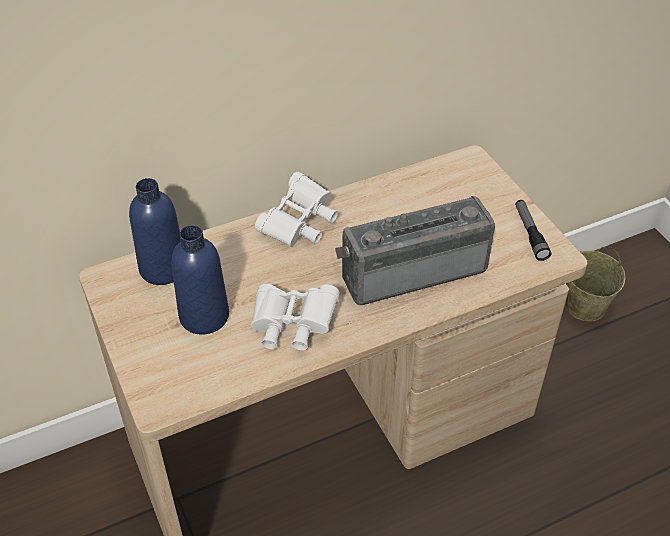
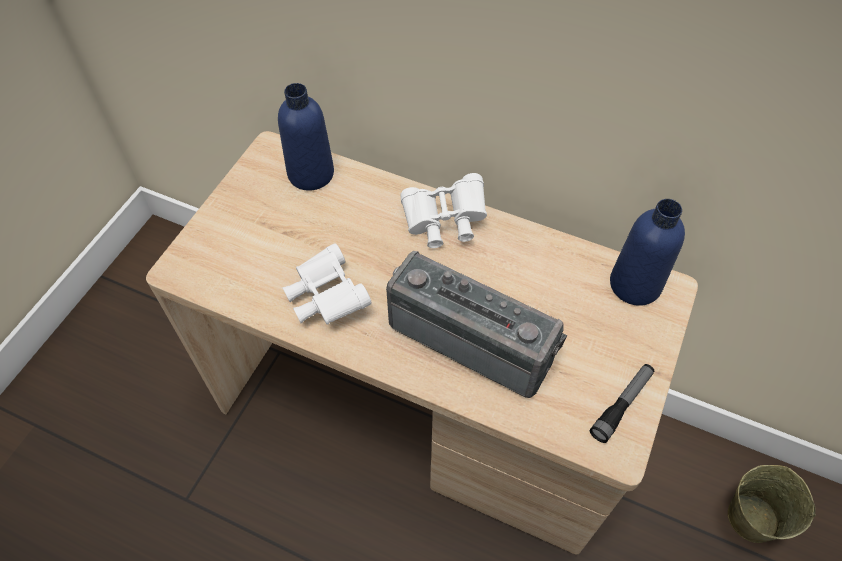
camera: 50 degrees right, 10 degrees up
(204, 316) = (286, 233): blue bottle -> blue bottle (635, 284)

